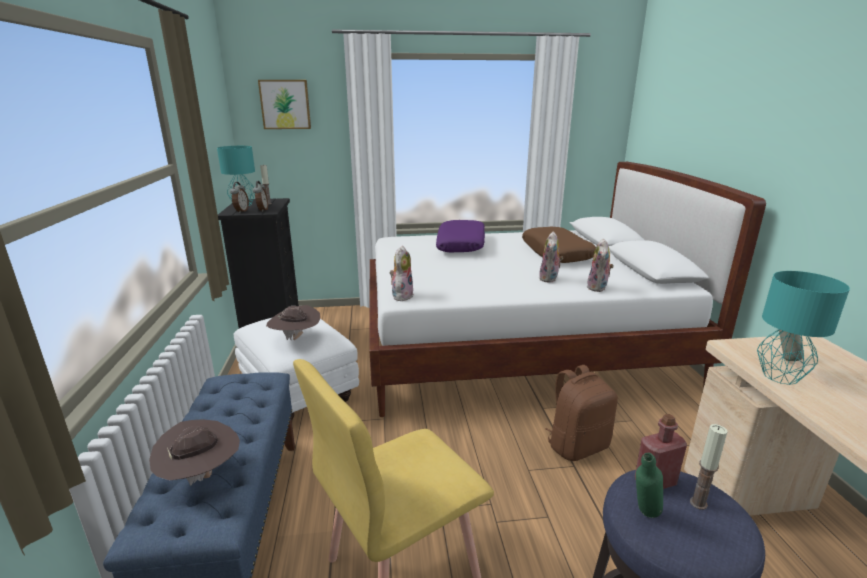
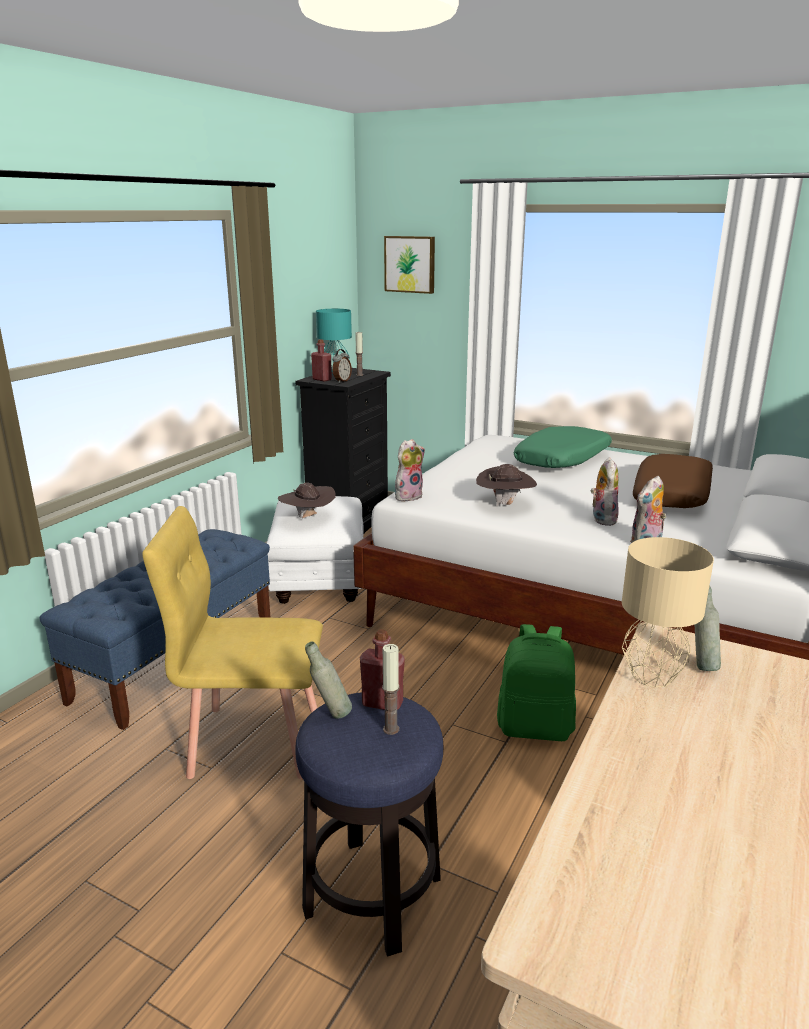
camera: 35 degrees right, 0 degrees up
(201, 475) = (128, 589): brown hat -> brown hat (505, 504)
(241, 211) = (322, 379): alarm clock -> red bottle
(461, 245) = (563, 459): purple pillow -> green pillow
(549, 279) = (602, 519): plush toy -> plush toy turned 135 degrees clockwise
(577, 445) = (535, 727): brown backpack -> green backpack
(643, 517) = (330, 715): green bottle -> grey bottle
(779, 376) = (650, 675): turquoise table lamp -> beige table lamp

